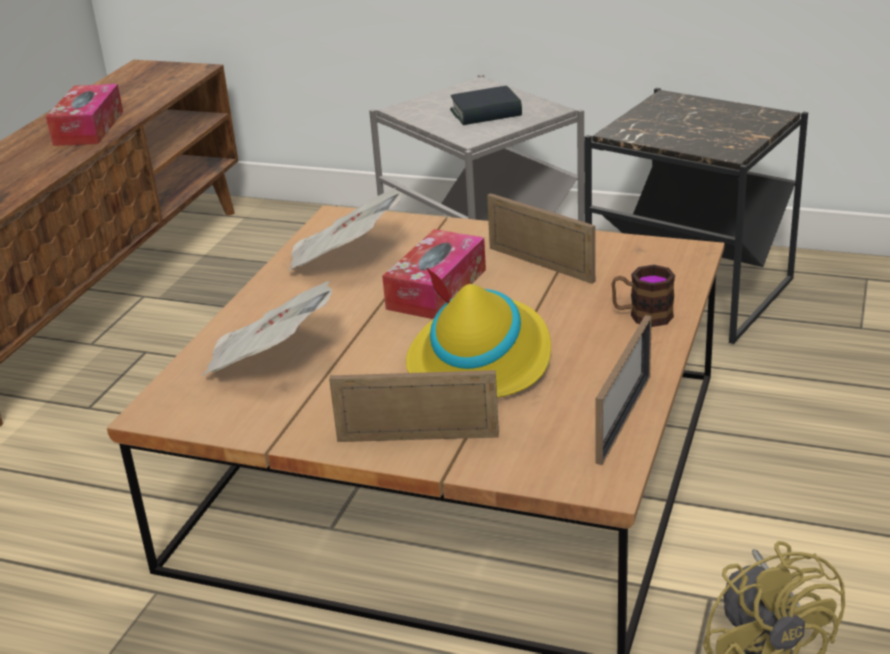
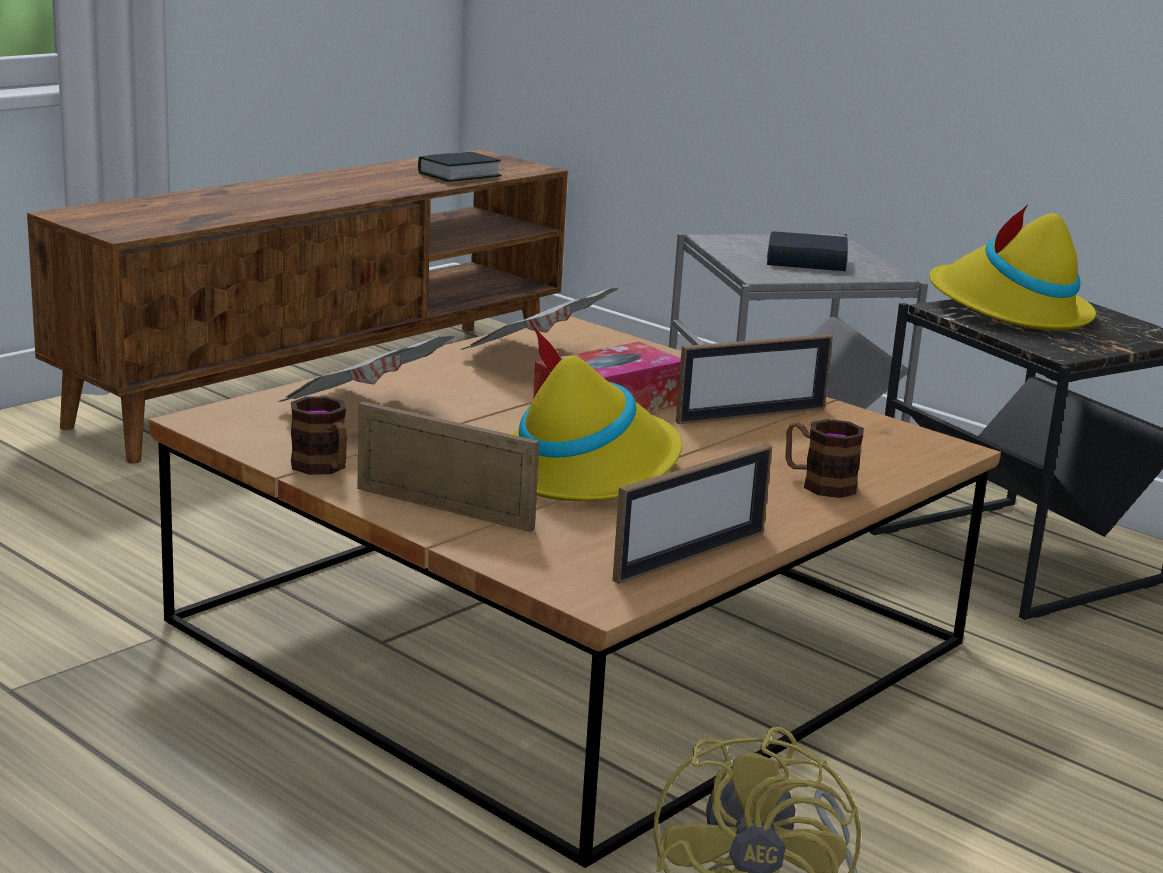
camera: 20 degrees right, 10 degrees down
(88, 128) = (369, 187): tissue box -> none
(146, 94) = (459, 175): none -> book
(293, 430) = (324, 468): none -> mug
(540, 264) = (751, 415): picture frame -> picture frame turned 90 degrees clockwise
(660, 122) = (1008, 311): none -> yellow hat

